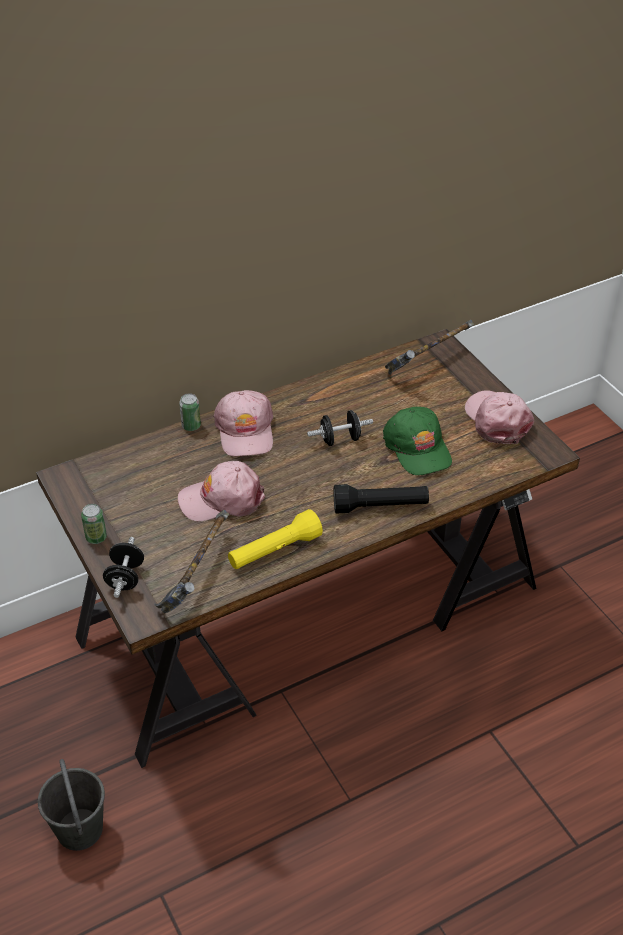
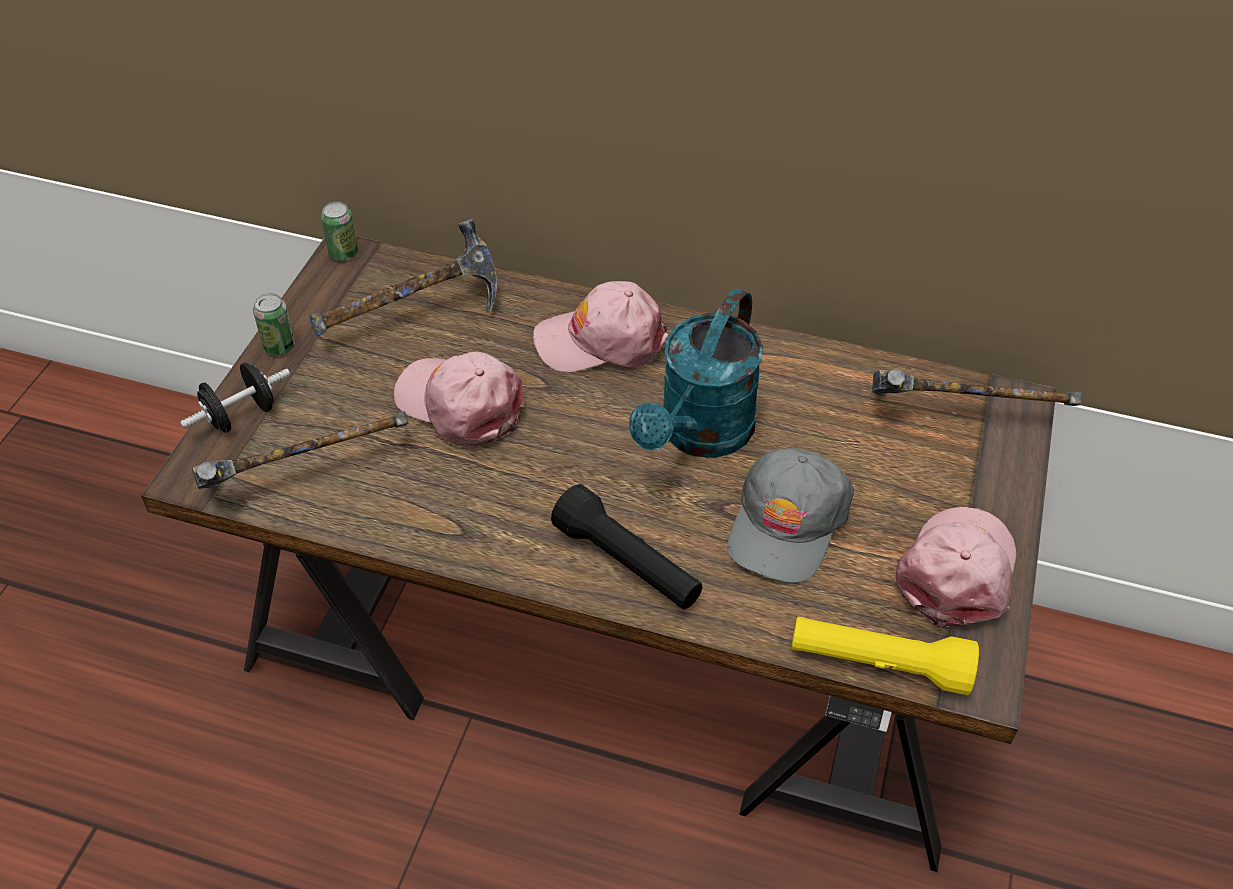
camera: 45 degrees right, 5 degrees up
(80, 830) = (118, 683): grey bucket -> none
(144, 481) = (413, 319): none -> hammer
(191, 426) = (549, 291): can -> can (343, 253)
(245, 431) = (601, 340): pink cap -> pink cap turned 45 degrees clockwise
(274, 551) = (427, 515): yellow flashlight -> yellow flashlight (878, 664)
(340, 439) = (699, 435): black dumbbell -> turquoise watering can
(417, 448) = (786, 523): green cap -> grey cap

